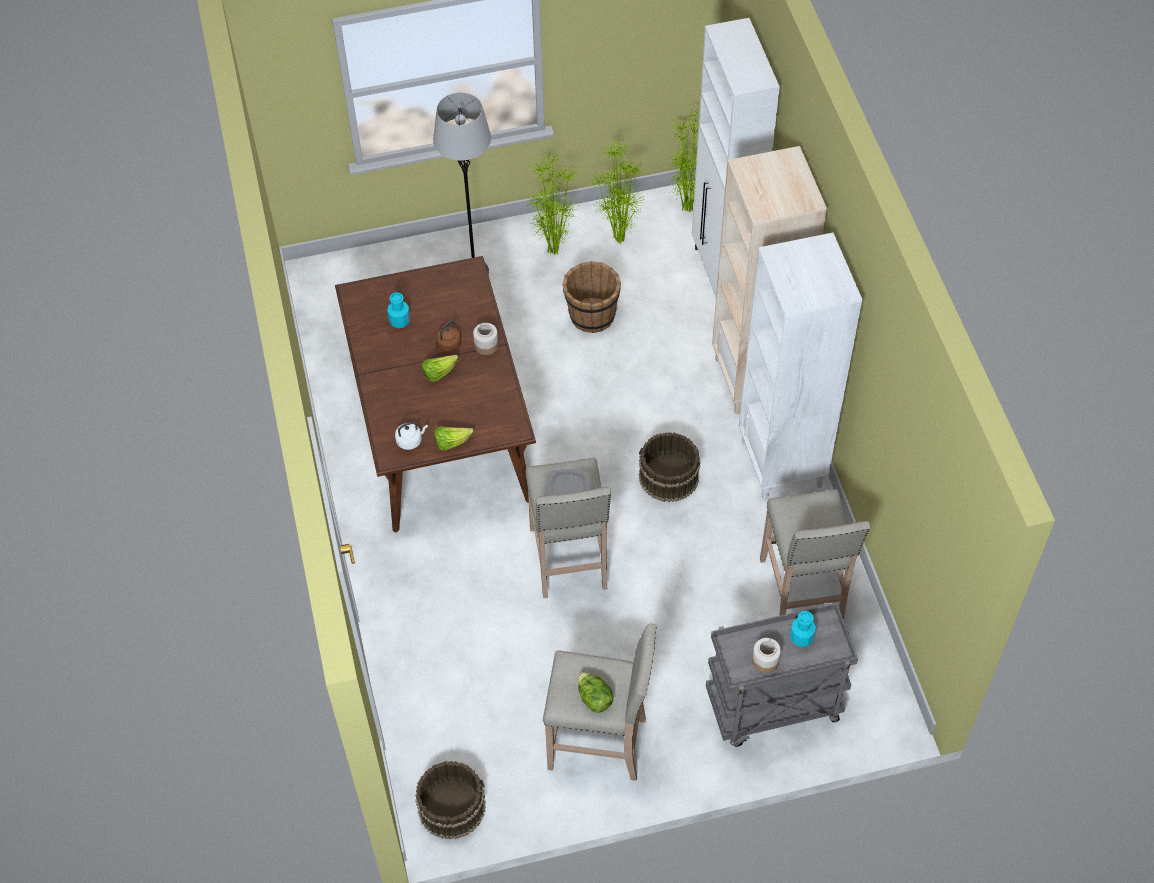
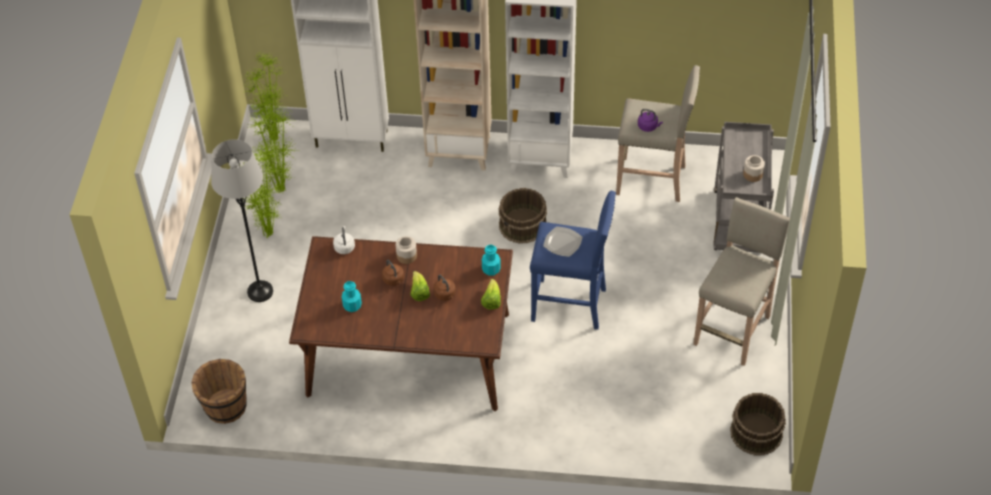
camera: 70 degrees left, 5 degrees down
(410, 440) = (477, 326): white kettle -> white kettle (344, 247)
(444, 398) = (445, 295): none -> brown kettle
(568, 560) = (570, 305): beige stool -> blue stool
(591, 315) = (347, 228): brown bucket -> brown bucket (225, 407)
(594, 698) = (749, 275): lettuce -> none
(796, 524) = (648, 126): none -> purple kettle
(801, 637) = (741, 150): turquoise bottle -> turquoise bottle (491, 269)

